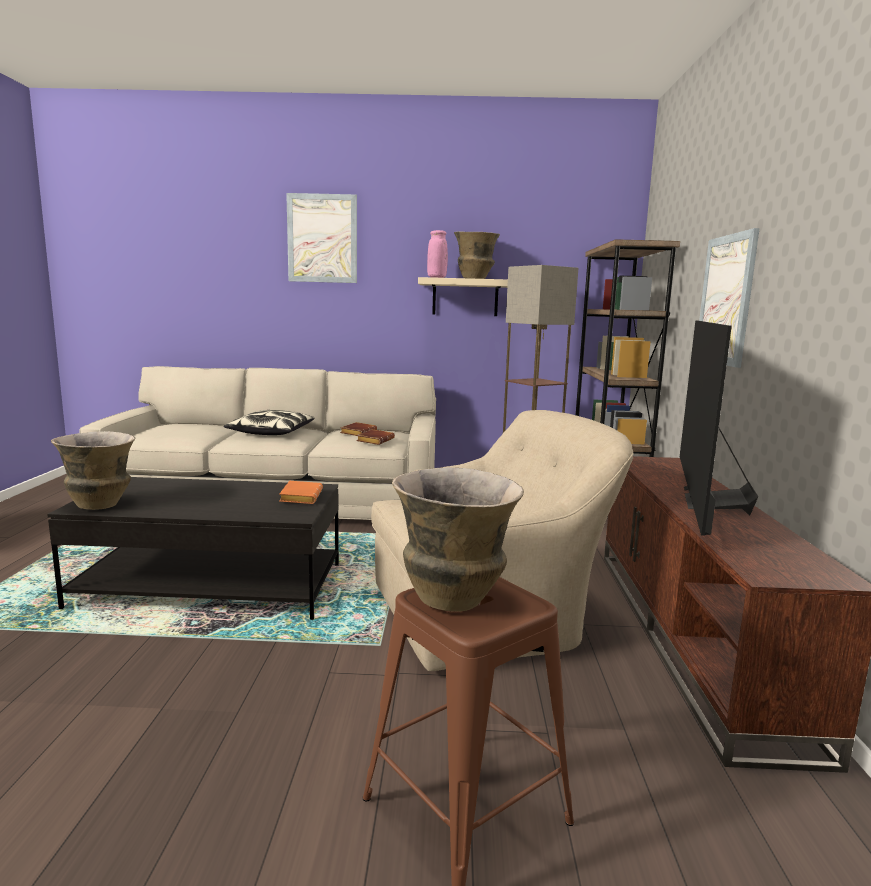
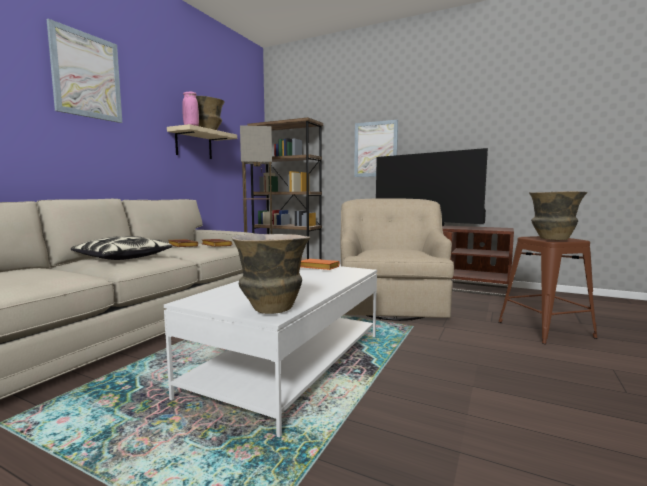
camera: 65 degrees left, 5 degrees down
(212, 586) = (291, 363): black coffee table -> white coffee table

